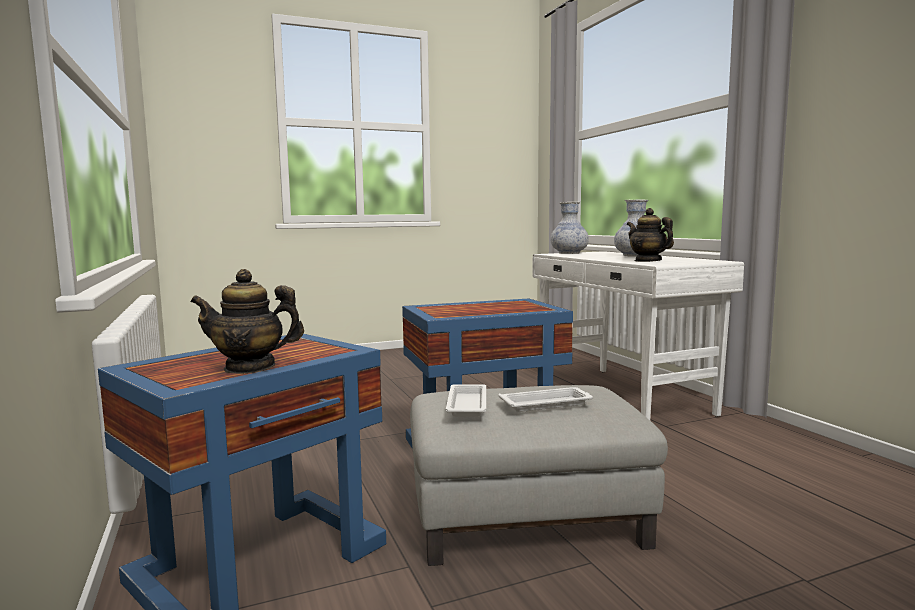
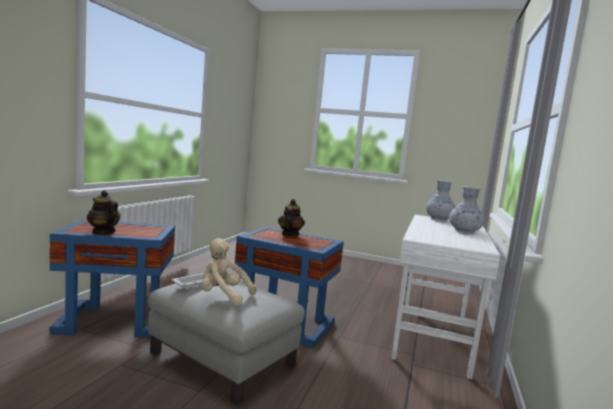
camera: 40 degrees right, 0 degrees up
(547, 404) = (223, 296): white tray -> beige plush toy
(648, 261) = (433, 235): teapot -> teapot (289, 234)

